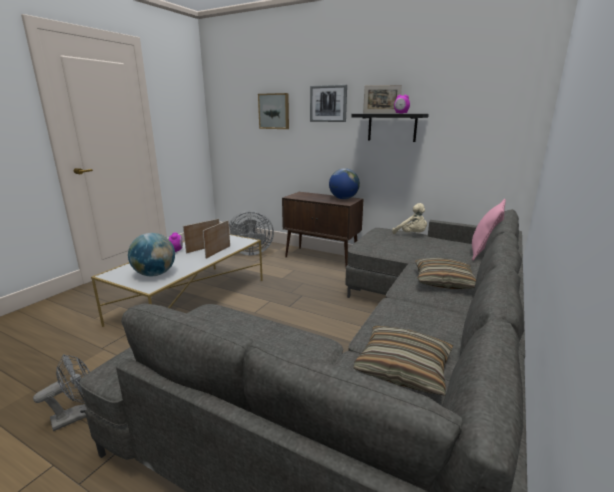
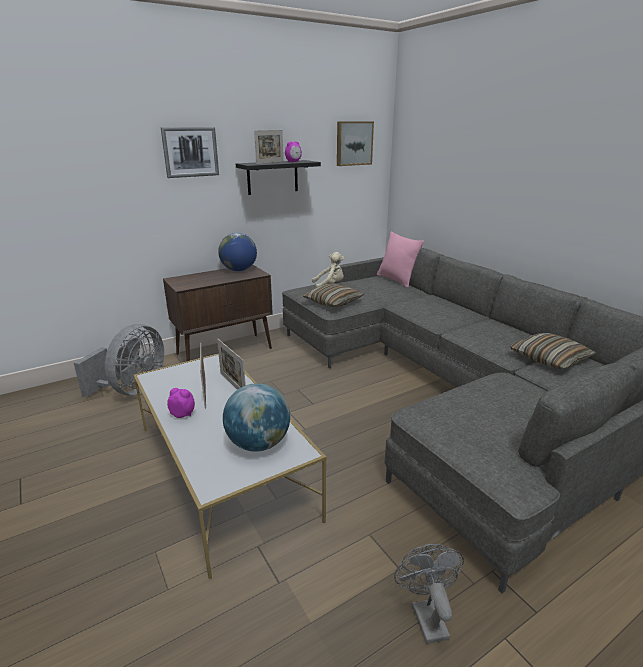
camera: 60 degrees left, 5 degrees up
(274, 111) = (98, 166): picture -> picture (353, 143)
(444, 281) = (436, 308): pillow -> pillow (333, 302)

